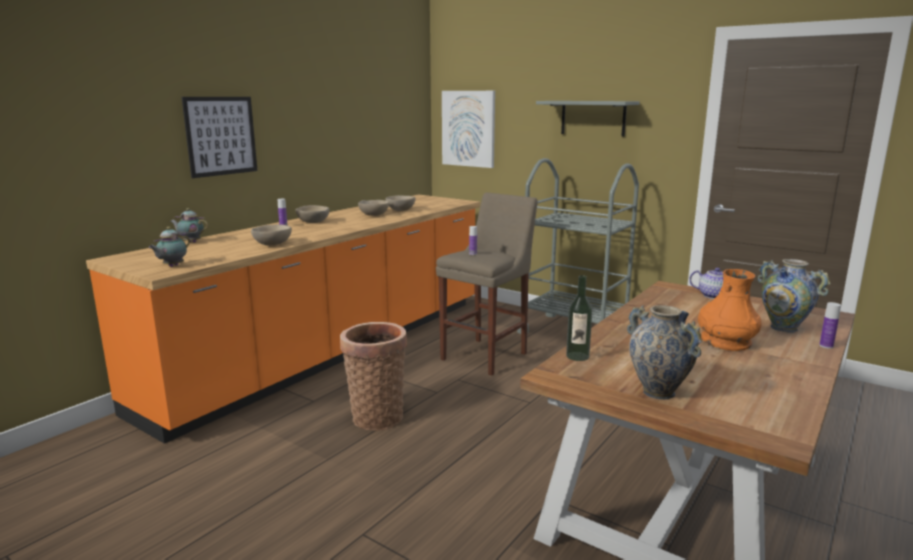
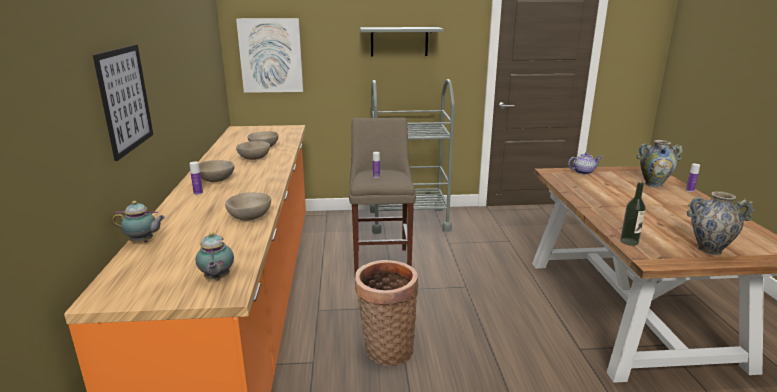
camera: 40 degrees left, 5 degrees up
(191, 242) = (143, 242): teapot -> teapot turned 150 degrees counterclockwise
(725, 341) = (655, 203): orange vase -> none

